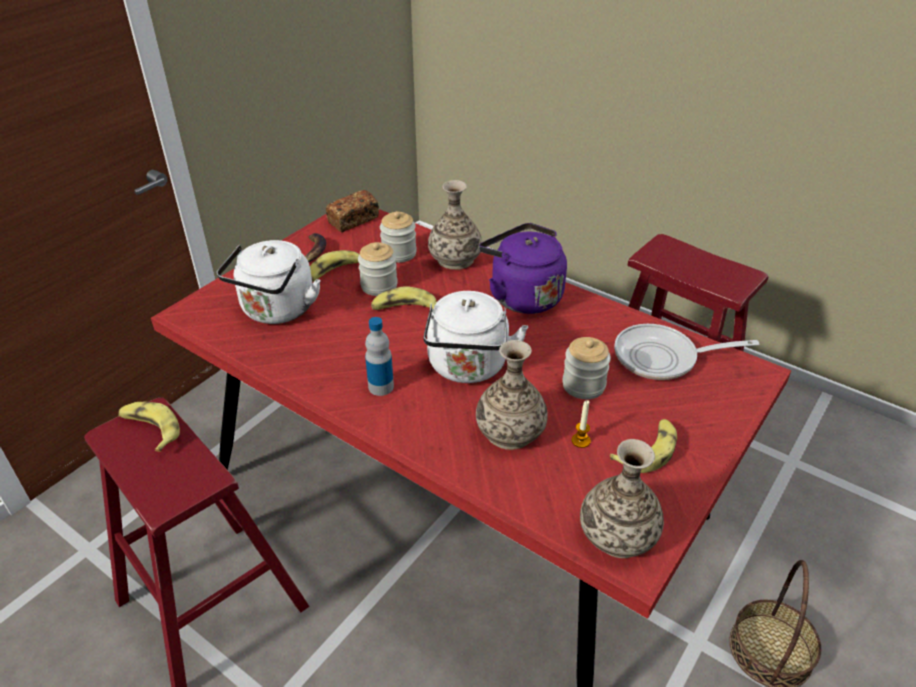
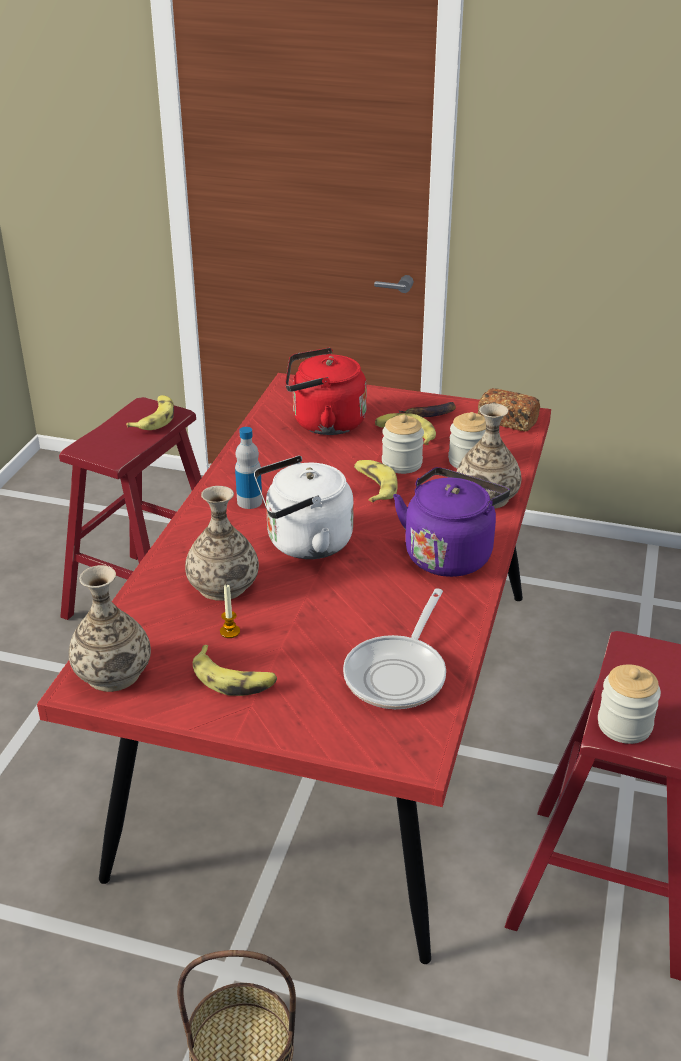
camera: 70 degrees right, 5 degrees down
(276, 311) = (324, 423): white kettle -> red kettle
(583, 385) = (317, 621): jar -> jar (624, 725)
(662, 358) = (399, 673): frying pan -> frying pan turned 135 degrees counterclockwise

